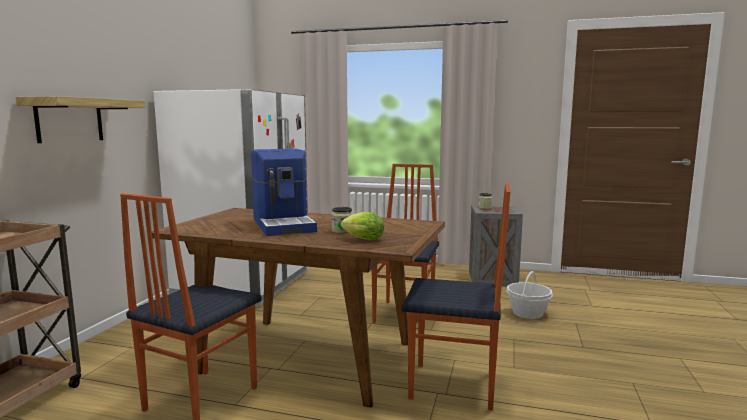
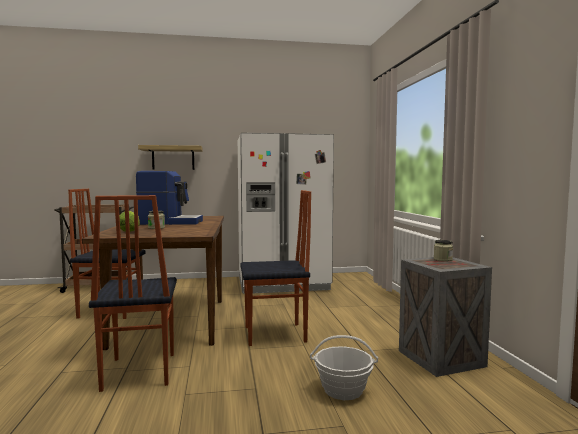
camera: 65 degrees right, 5 degrees down
(284, 225) = (170, 222): coffee machine -> coffee machine turned 135 degrees counterclockwise

